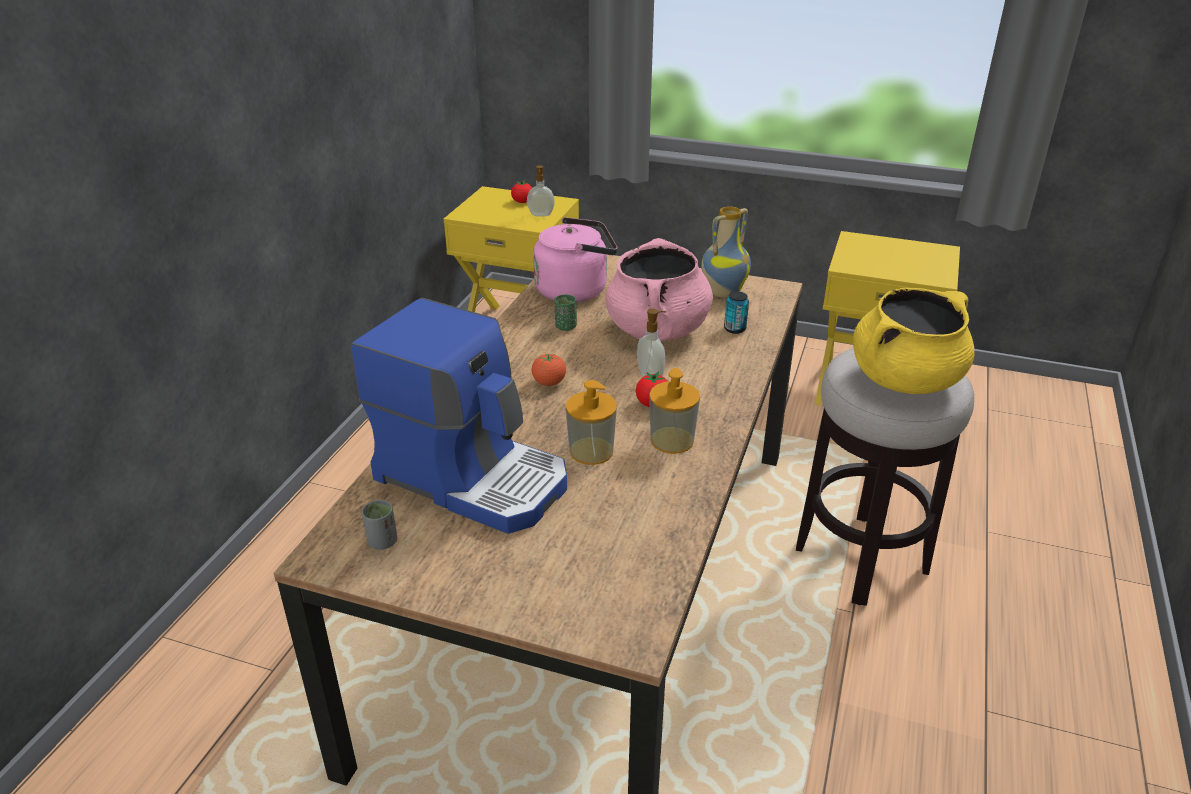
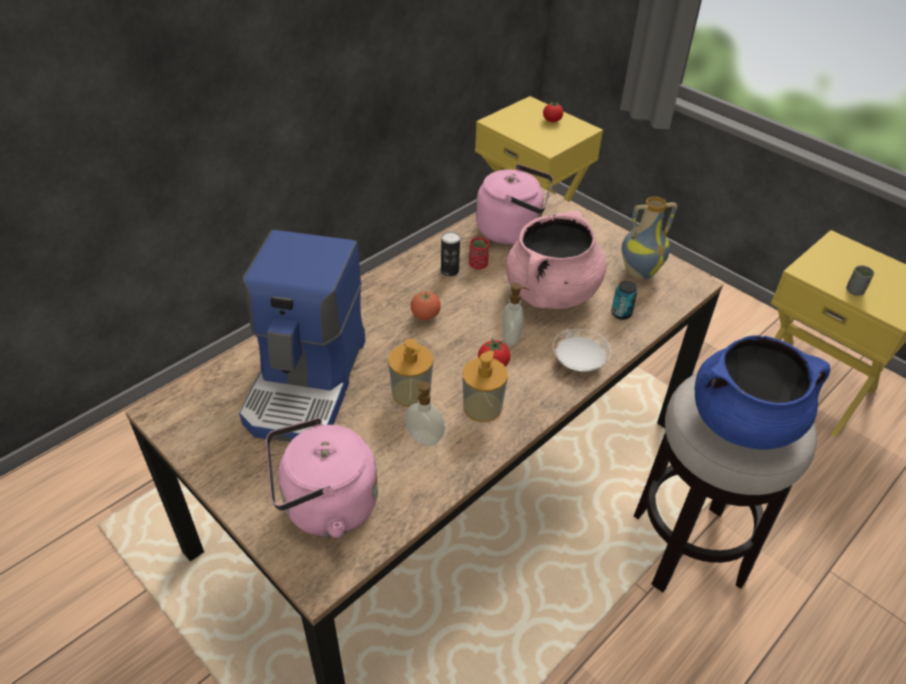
camera: 25 degrees right, 10 degrees up
(382, 542) = (208, 415): grey cup -> grey cup (854, 291)
(473, 477) = (308, 383): coffee machine -> coffee machine turned 45 degrees clockwise
(541, 215) = (558, 138): soap dispenser -> soap dispenser (424, 439)
(541, 339) = (449, 271): none -> can
(566, 327) = (478, 265): green cup -> red cup
(587, 576) = (325, 507): none -> pink kettle
(730, 377) = (579, 362): none -> white plate
(905, 380) = (743, 422): yellow cooking pot -> blue cooking pot

